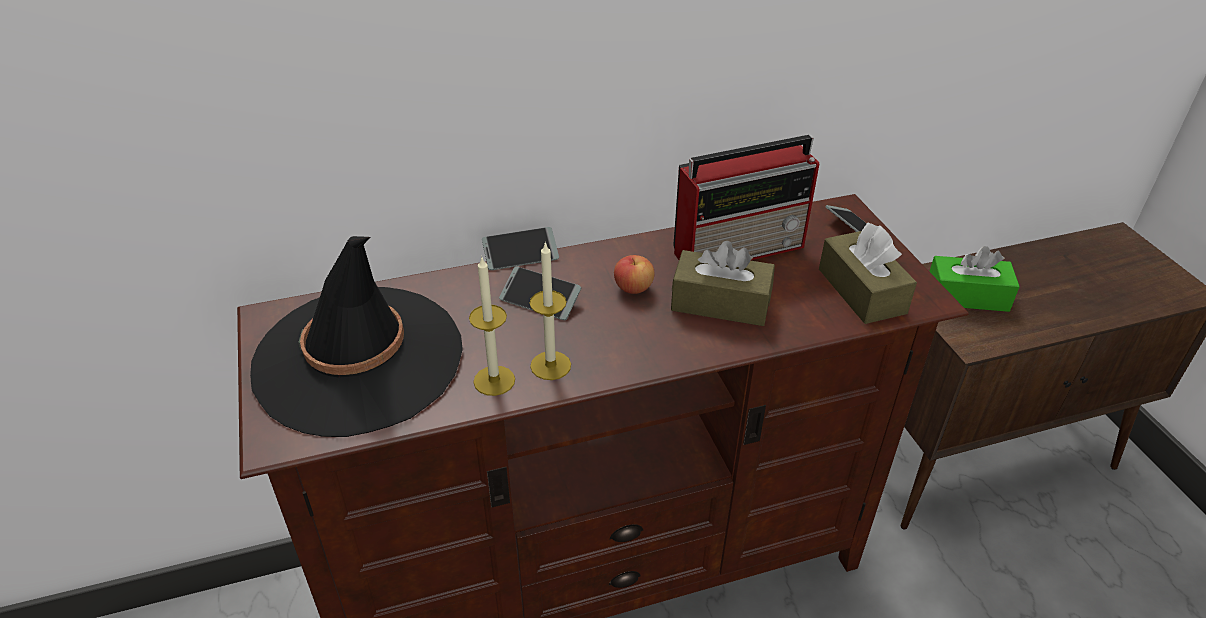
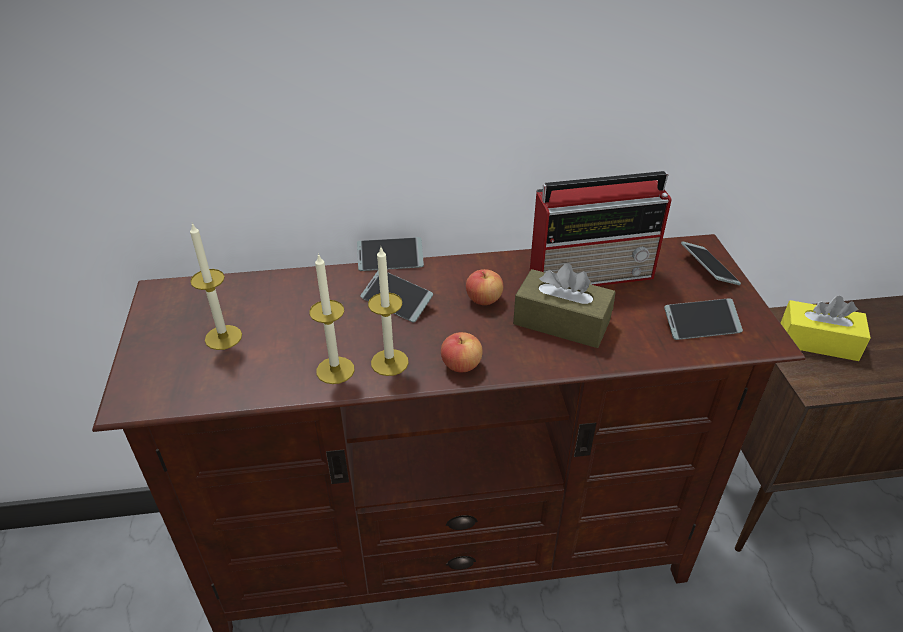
camera: 10 degrees right, 0 degrees up
(358, 359) = (223, 337): black hat -> candle
(627, 360) = (461, 365): none -> apple
(861, 291) = (701, 325): brown tissue box -> phone
(967, 296) = (818, 342): green tissue box -> yellow tissue box

